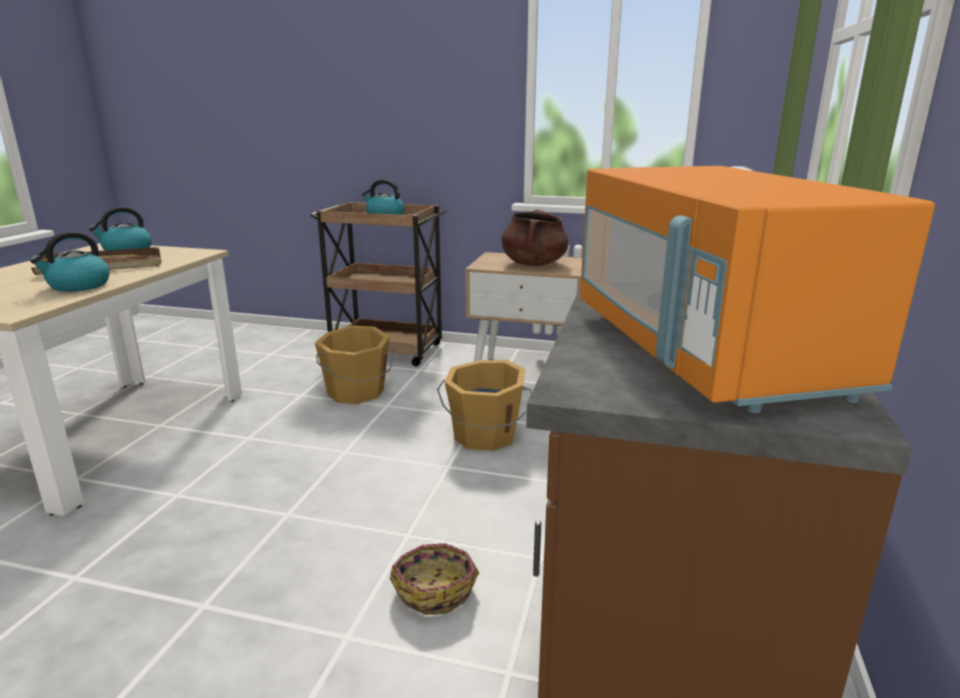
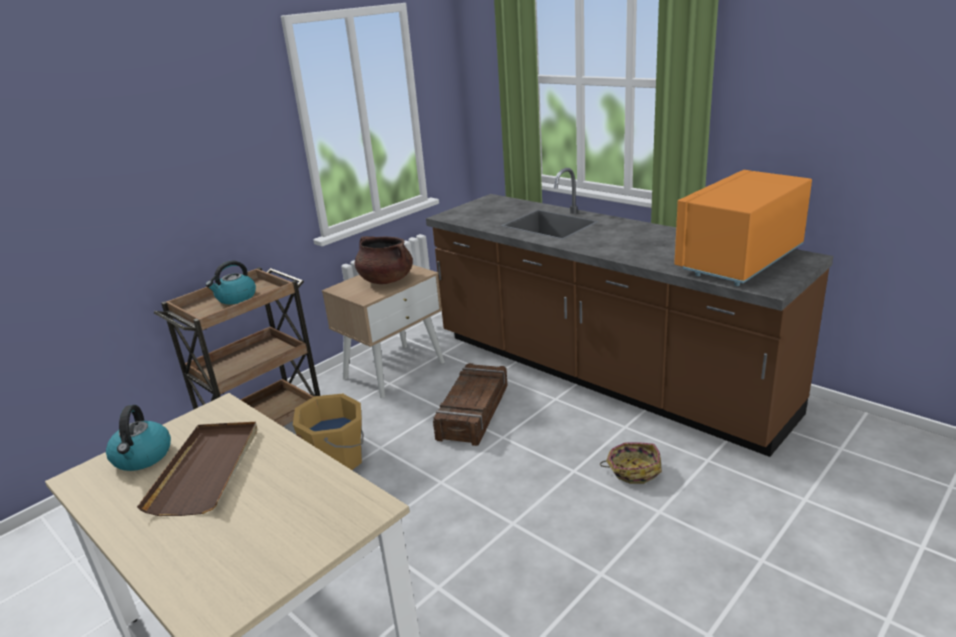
camera: 60 degrees left, 5 degrees up
(78, 286) = (294, 477): kettle -> none
(485, 436) = (474, 412): orange bucket -> crate
(704, 352) = (738, 260): orange microwave -> orange microwave turned 120 degrees clockwise

